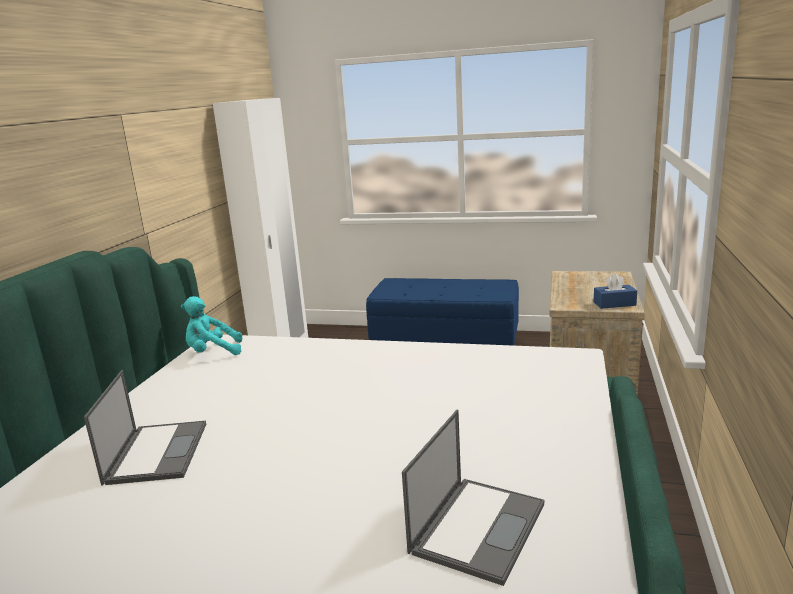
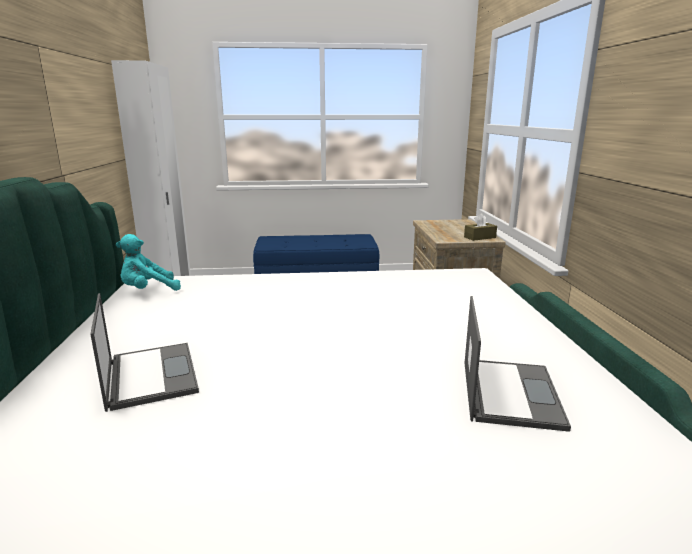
camera: 20 degrees left, 0 degrees up
(614, 304) = (479, 237): blue tissue box -> brown tissue box

